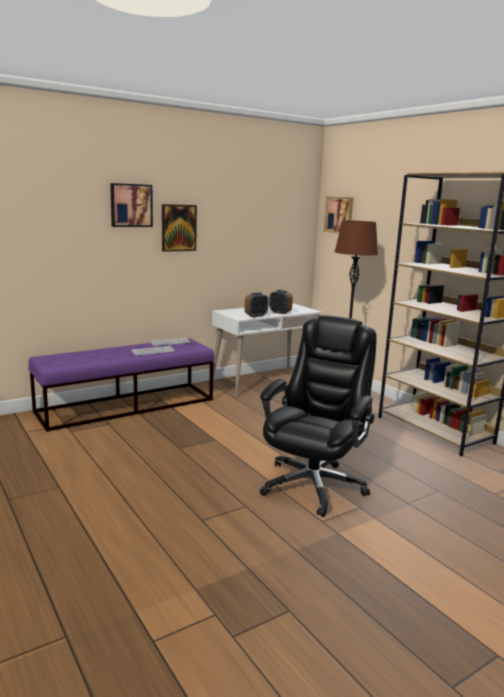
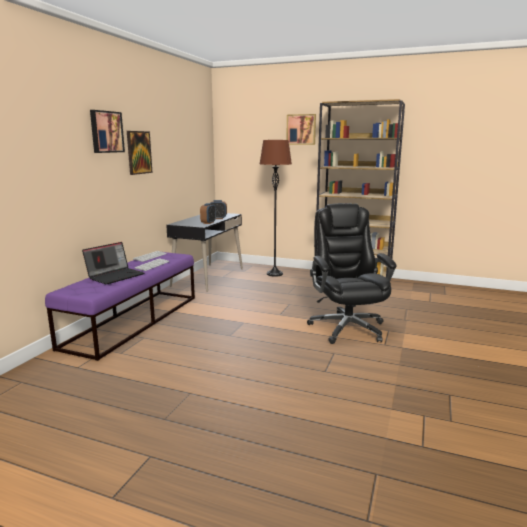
camera: 35 degrees left, 0 degrees up
(104, 354) = (115, 276): none -> laptop
(264, 381) = (208, 277): white desk -> black desk
(339, 215) = (237, 138): picture -> picture (301, 129)

